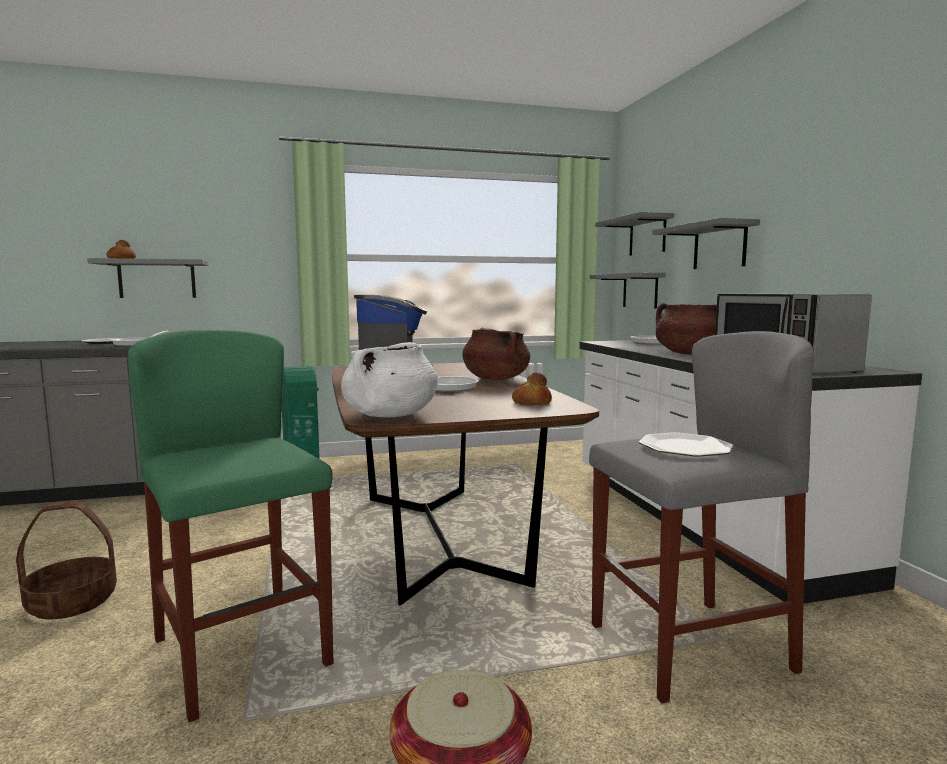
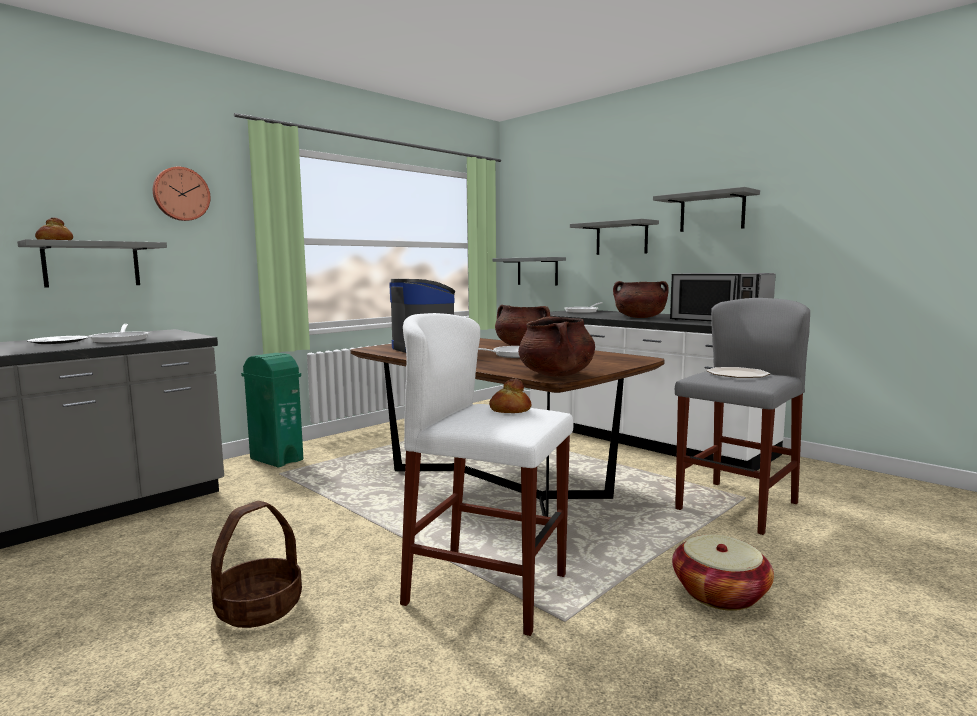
camera: 30 degrees left, 0 degrees up
(234, 216) = (181, 194): none -> wall clock
(241, 652) = (487, 589): green stool -> white stool
(390, 415) = (556, 375): white cooking pot -> brown cooking pot
(531, 402) = (608, 358): bread -> bread (509, 410)
(647, 236) = (543, 227): grey shelf -> grey shelf (712, 212)

